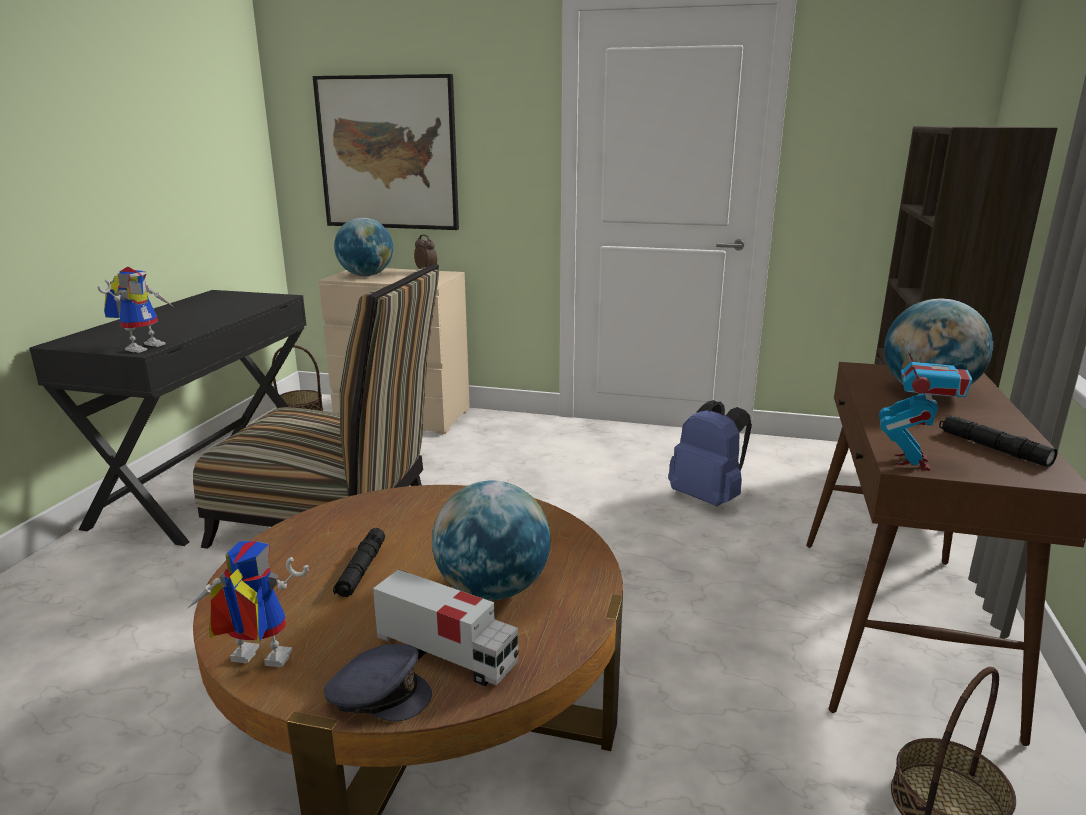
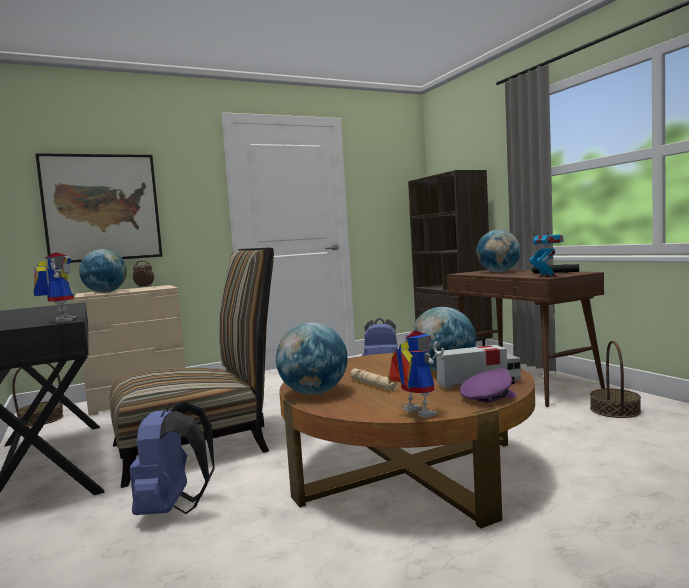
camera: 40 degrees left, 15 degrees down
(181, 604) = (173, 509): none -> blue backpack
(253, 662) = (413, 413): toy robot -> toy robot turned 90 degrees clockwise
(289, 546) = (314, 393): none -> globe
(361, 570) = (373, 385): black flashlight -> beige flashlight
(379, 694) = (487, 397): grey cap -> purple cap

